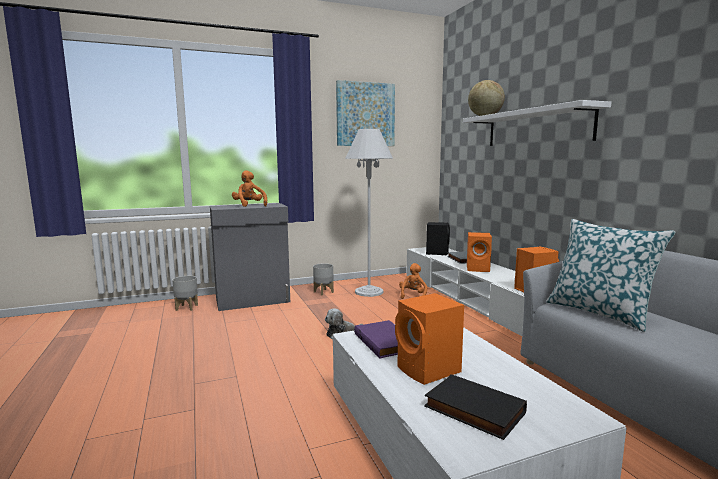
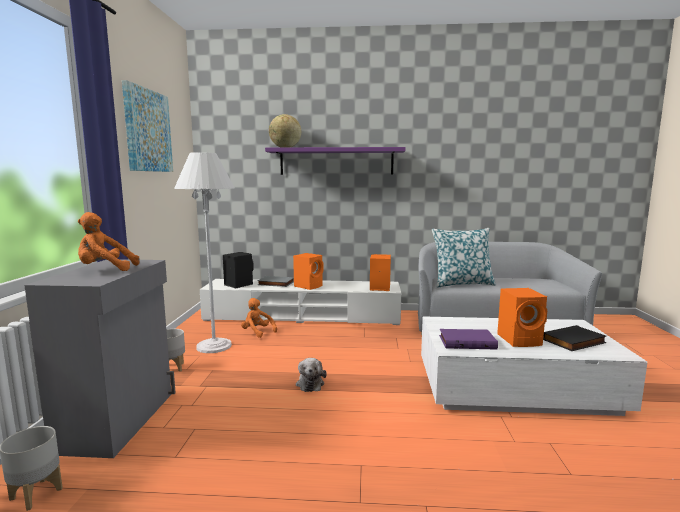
camera: 65 degrees left, 0 degrees up
(536, 127) = (336, 161): white shelf -> purple shelf

